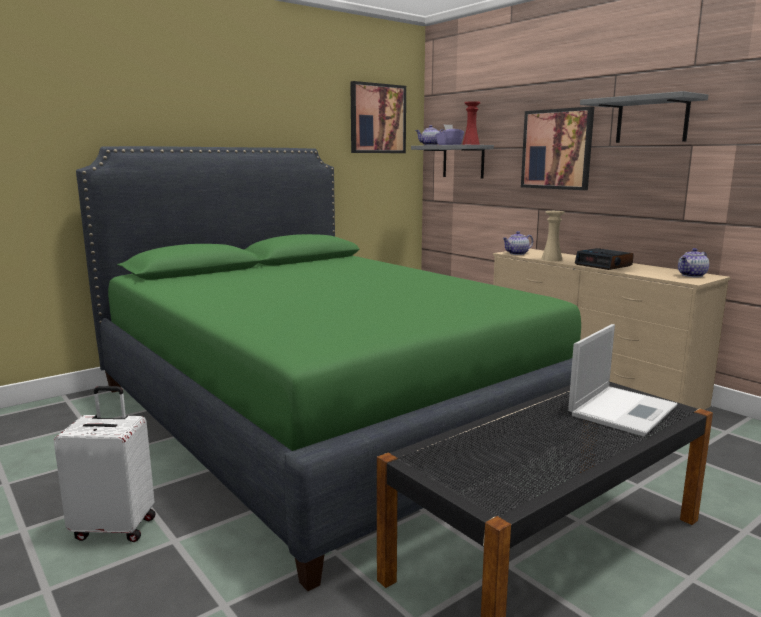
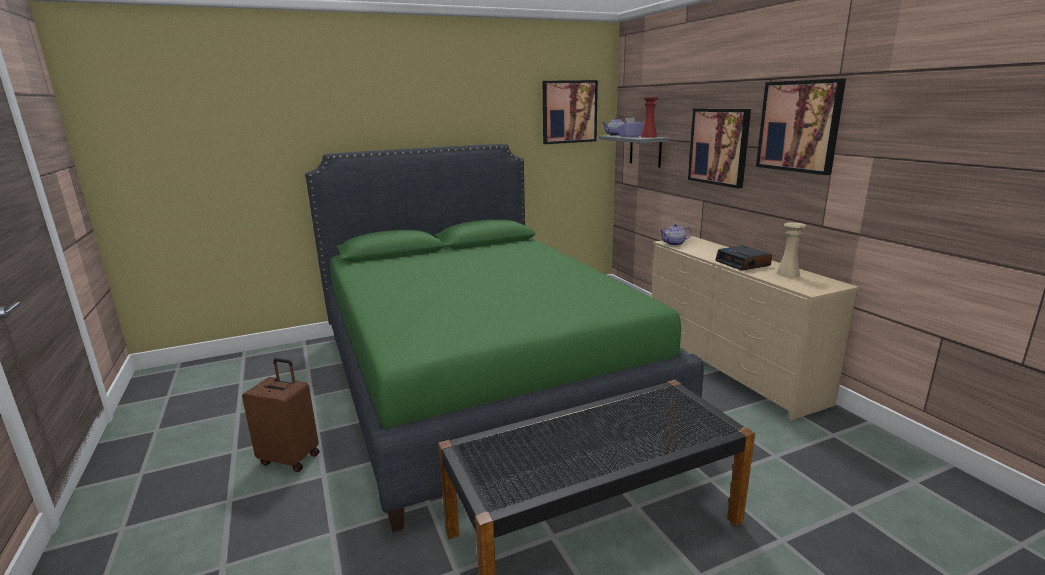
camera: 15 degrees right, 5 degrees up
(115, 527) = (290, 458): white suitcase -> brown suitcase
(551, 259) = (700, 253): beige vase -> beige vase (788, 274)
(623, 410) = (672, 420): laptop -> none
(652, 120) = (799, 126): grey shelf -> picture
(692, 275) = (818, 283): teapot -> none

